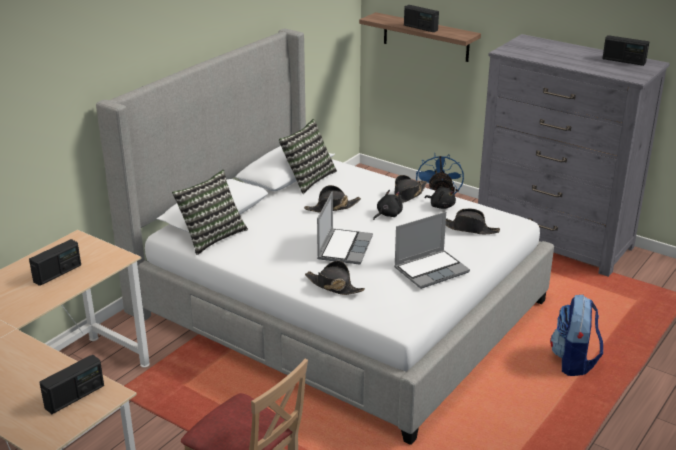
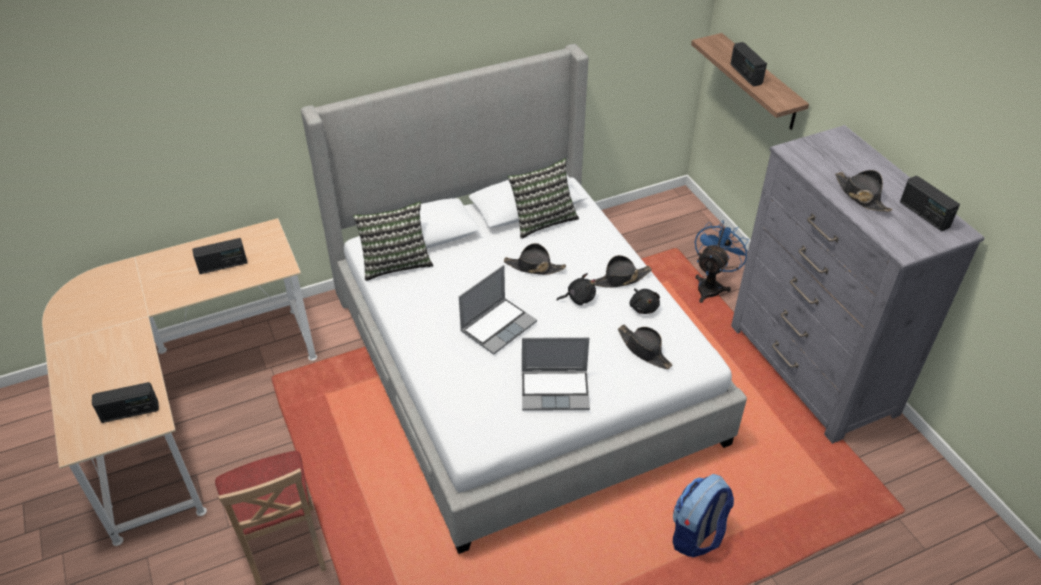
camera: 30 degrees right, 15 degrees up
(333, 286) = (448, 371): black hat -> black hat (861, 196)

